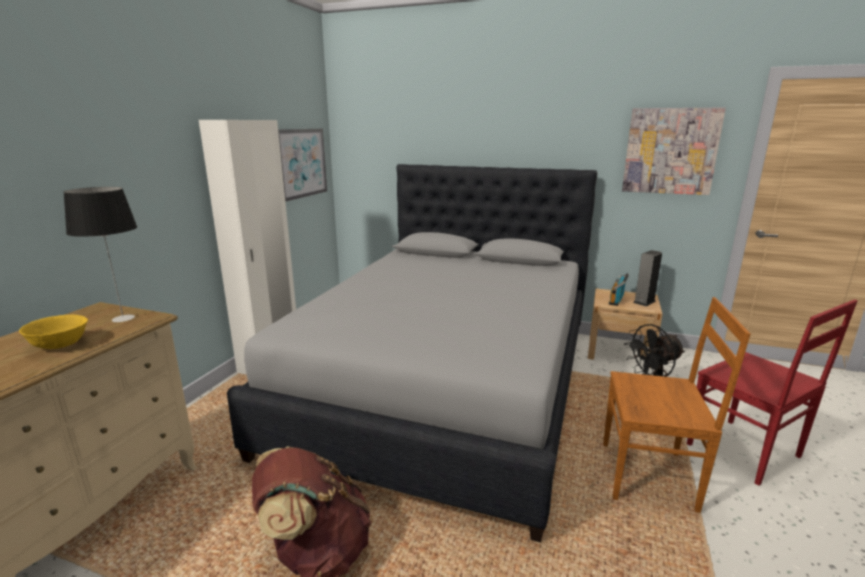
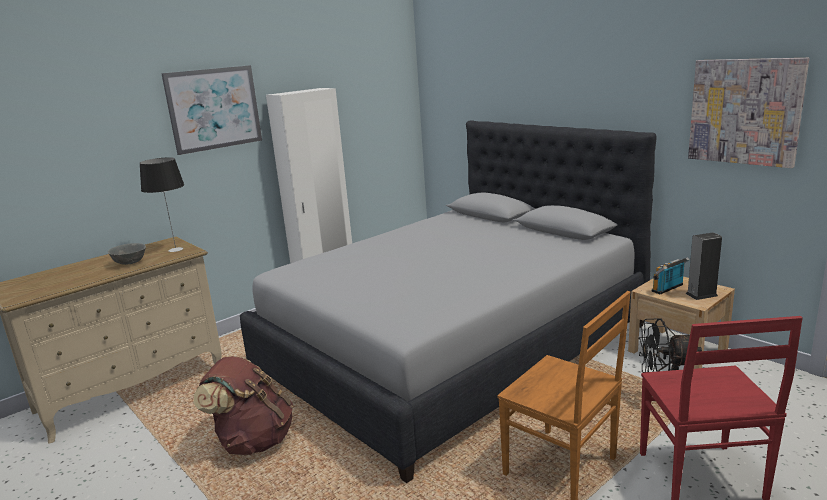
camera: 30 degrees right, 0 degrees up
(60, 345) = (130, 263): yellow bowl -> grey bowl
(301, 163) = (379, 120): picture -> picture (214, 109)

